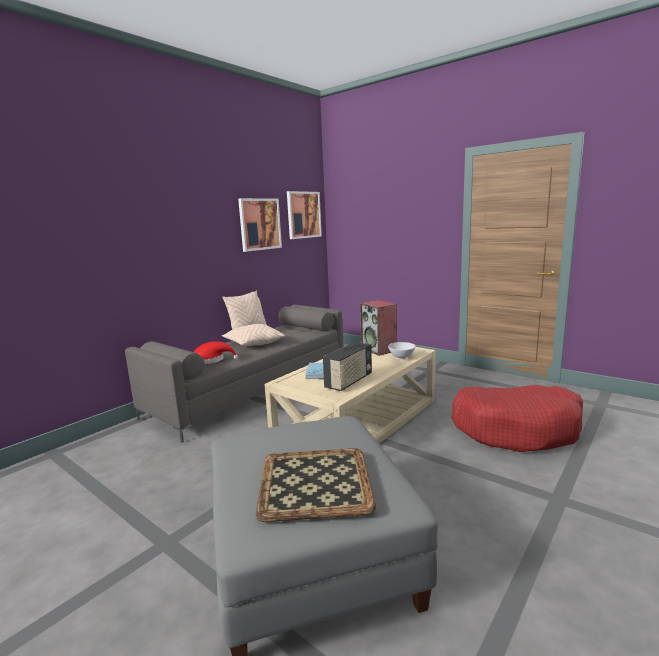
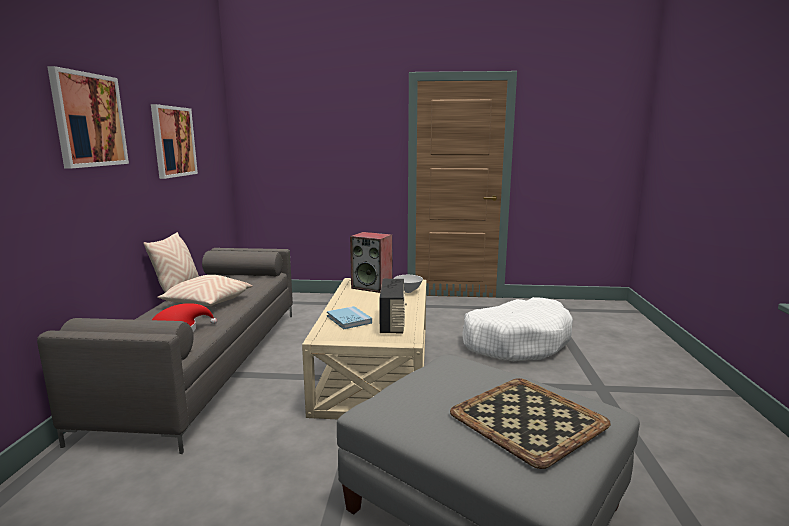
camera: 35 degrees left, 0 degrees up
(303, 215) = (212, 132): picture -> picture (89, 120)
(516, 429) = (516, 342): red dog bed -> white dog bed

